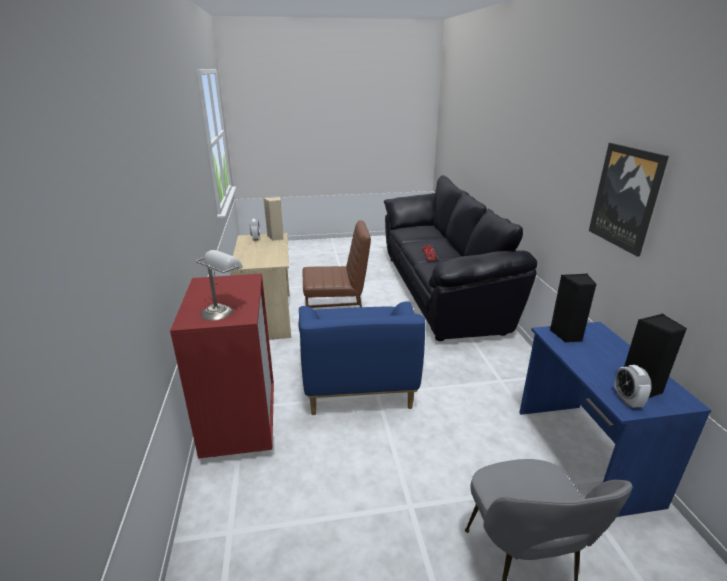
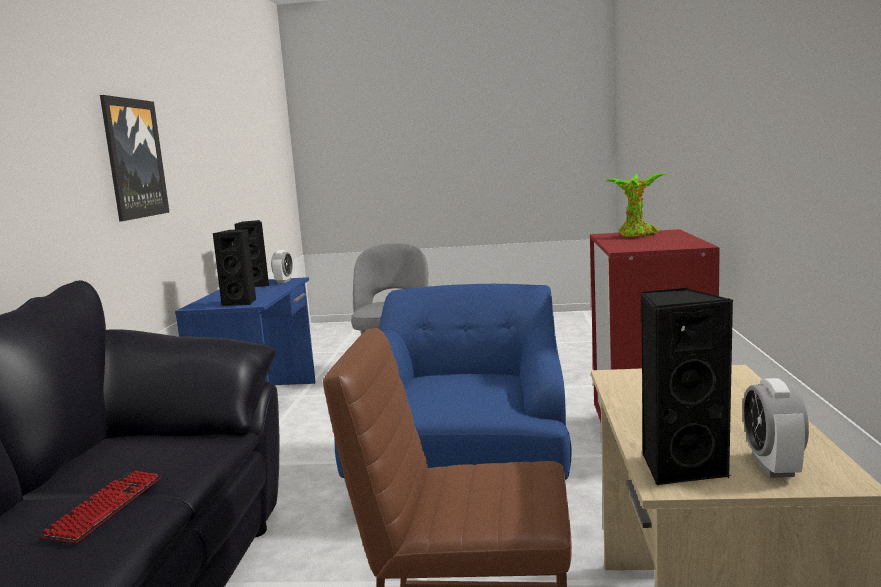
camera: 165 degrees left, 15 degrees down
(221, 309) = (637, 235): white table lamp -> potted plant
(276, 237) = (680, 467): beige speaker -> black speaker

